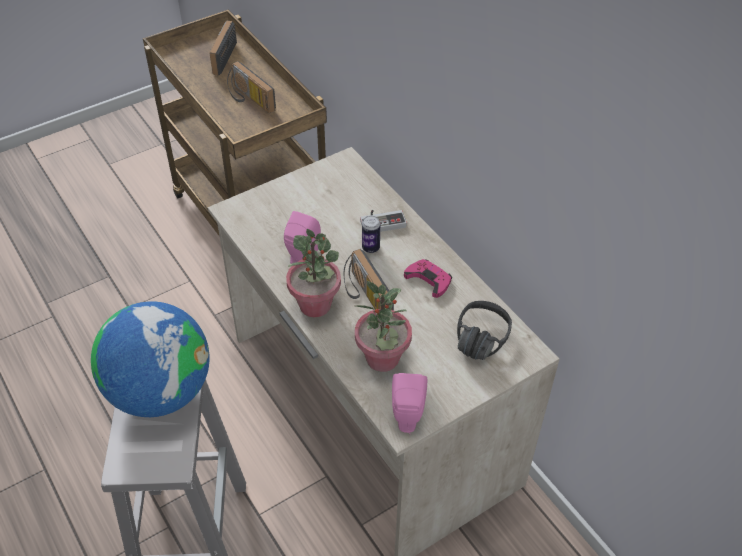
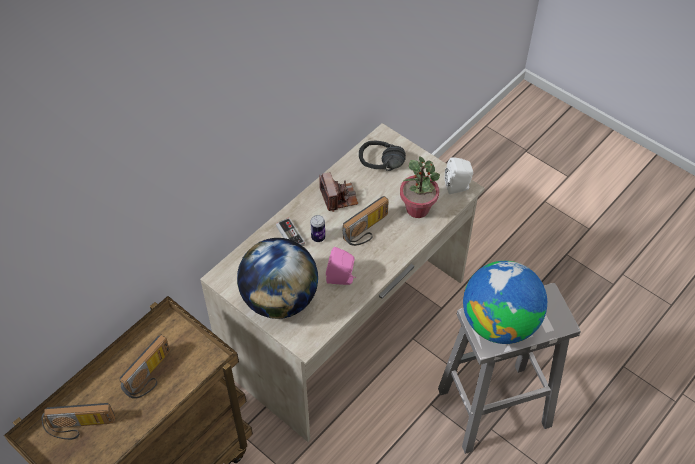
camera: 105 degrees left, 5 degrees up
(296, 201) = (280, 299): none -> globe
(315, 305) = (385, 257): potted plant -> none
(407, 418) = (458, 187): pink speaker -> white speaker
(429, 280) = (338, 197): pink game controller -> camera

